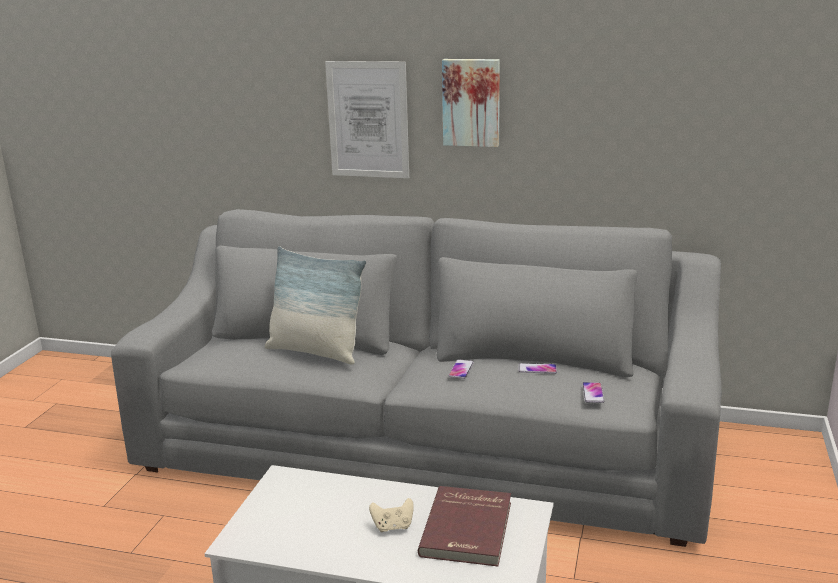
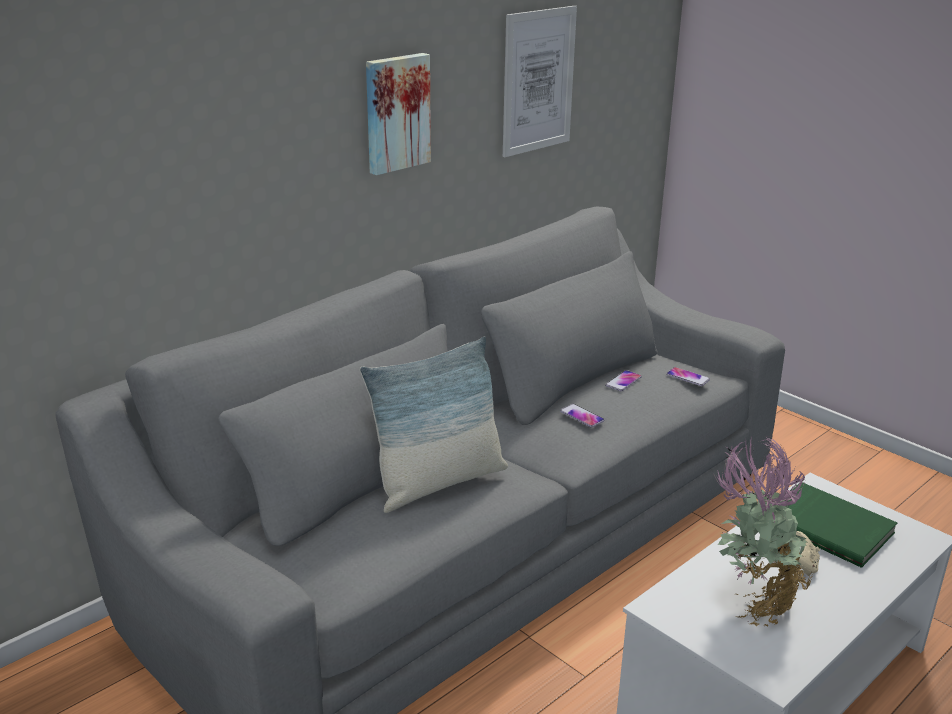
camera: 60 degrees left, 5 degrees up
(321, 514) = (752, 602): none -> potted plant
(368, 120) = (279, 164): picture -> picture (538, 81)
(469, 529) = (829, 527): red book -> green book

